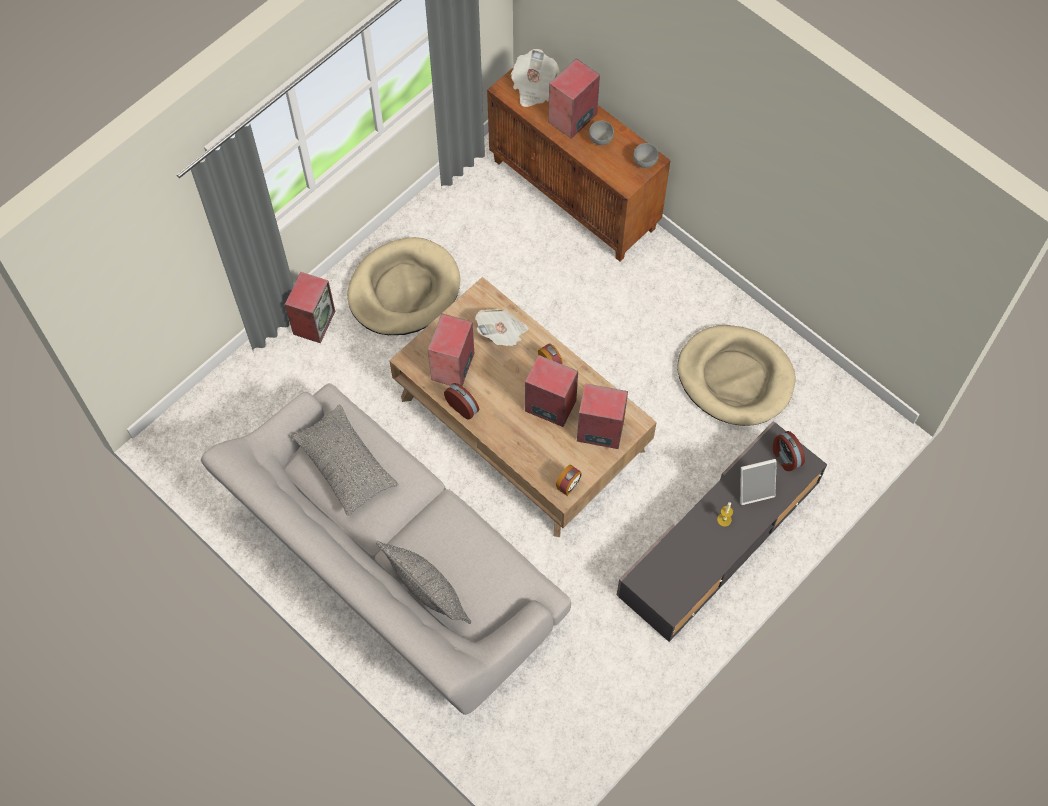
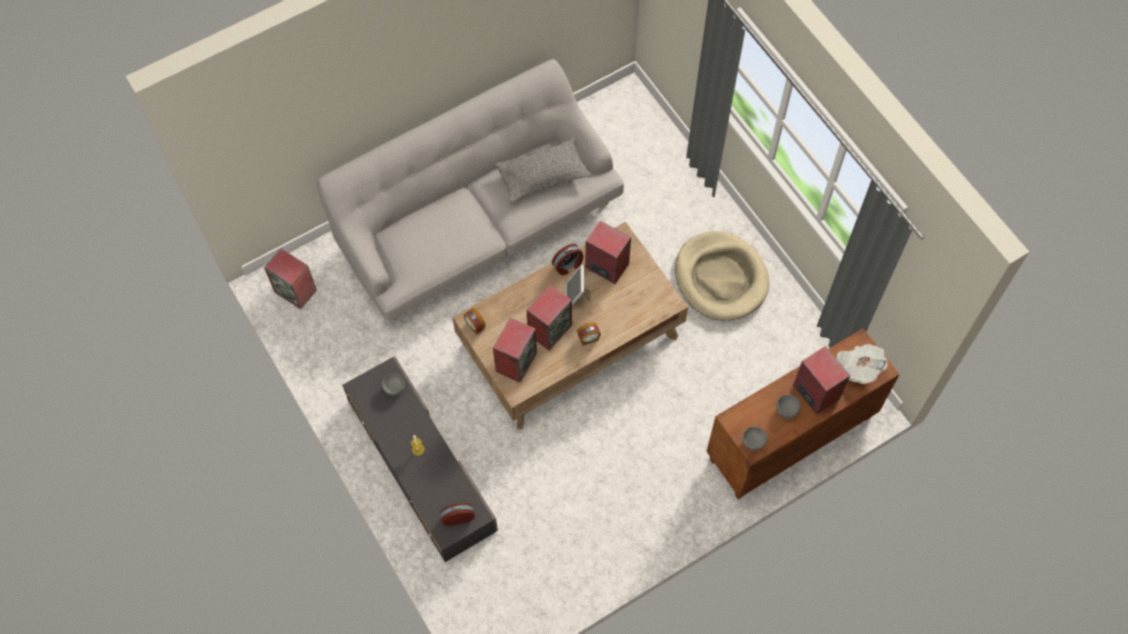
camera: 105 degrees right, 0 degrees up
(314, 322) = (706, 206): speaker -> speaker (296, 291)
(426, 590) = (423, 211): grey pillow -> none
(502, 333) = (628, 309): newspaper -> none
(659, 567) = (394, 388): none -> grey bowl
(735, 377) = (566, 524): beige dog bed -> none
(754, 489) = (437, 481): picture frame -> picture frame (576, 297)

